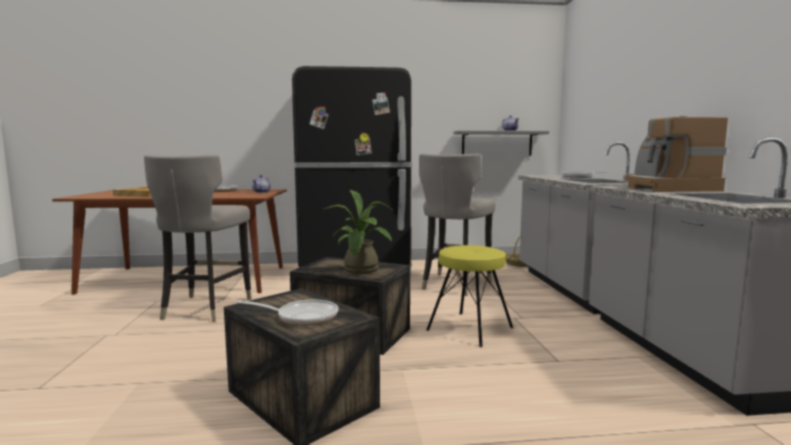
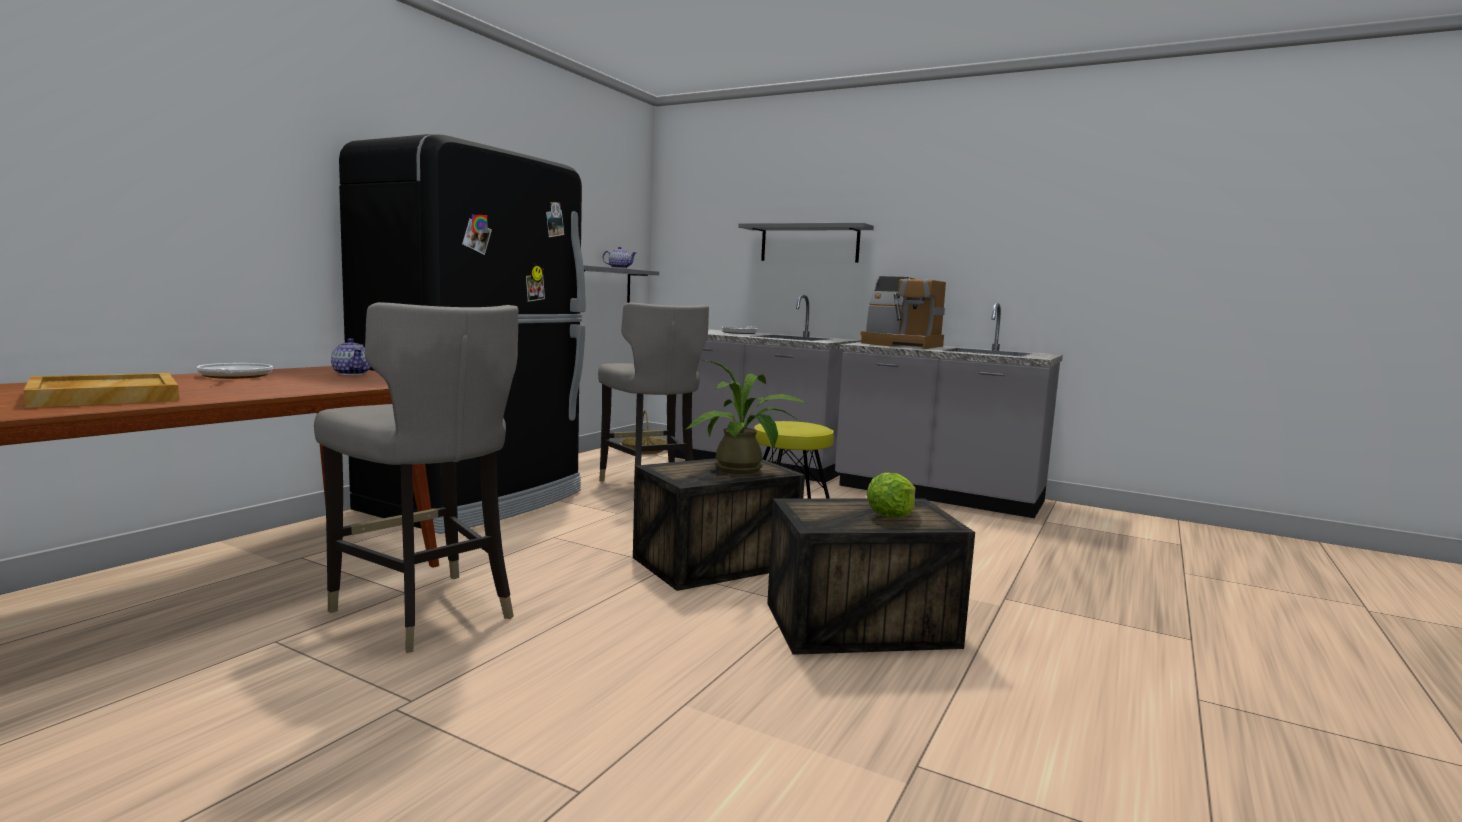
camera: 55 degrees left, 0 degrees up
(302, 317) = (890, 516): frying pan -> lettuce
(640, 94) = (809, 243): none -> grey shelf

